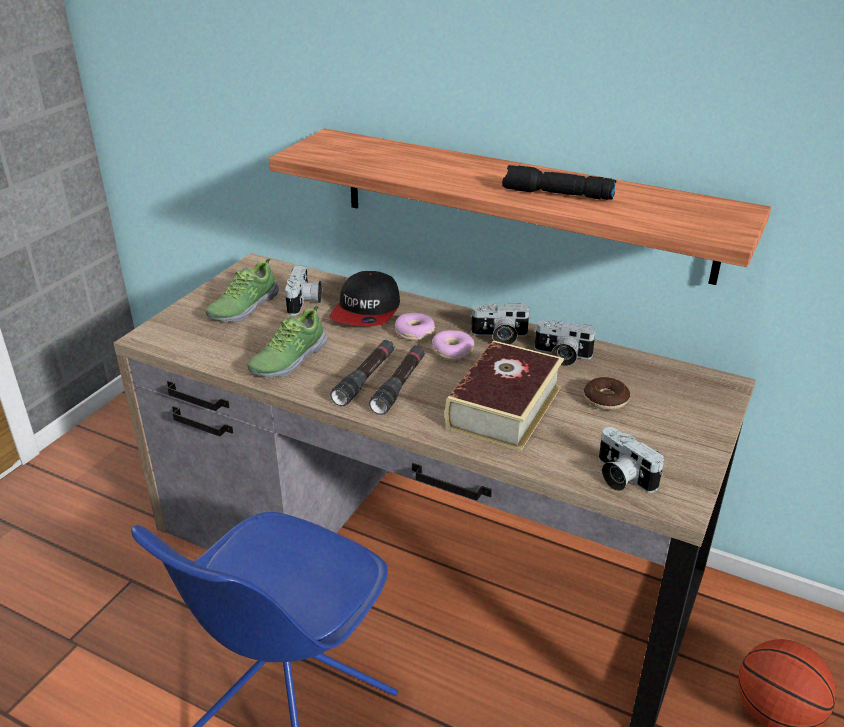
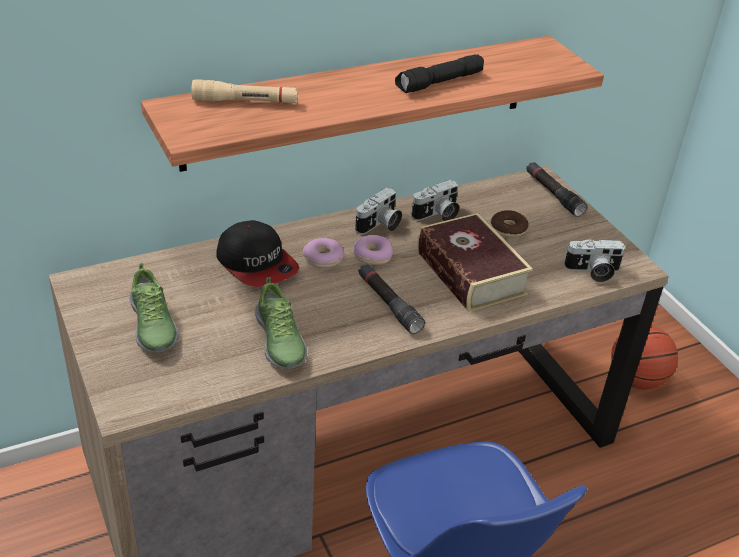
camera: 55 degrees left, 5 degrees up
(305, 303) = (196, 288): camera -> none
(365, 378) = (359, 315): black flashlight -> black flashlight (553, 194)
(381, 151) = (245, 101): none -> beige flashlight

